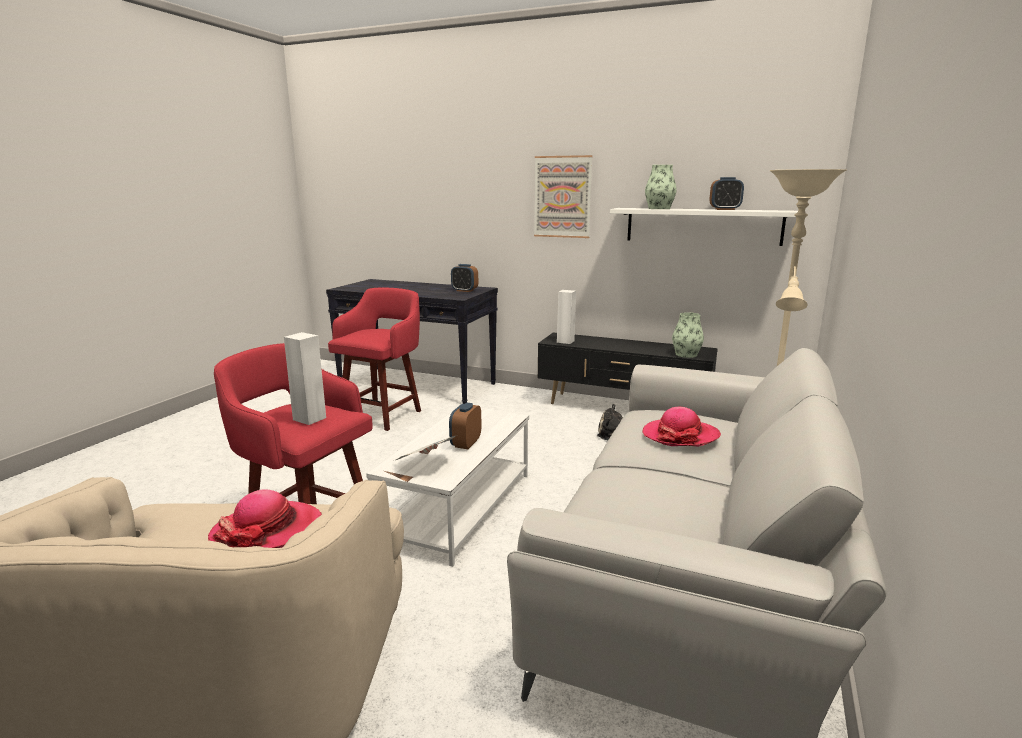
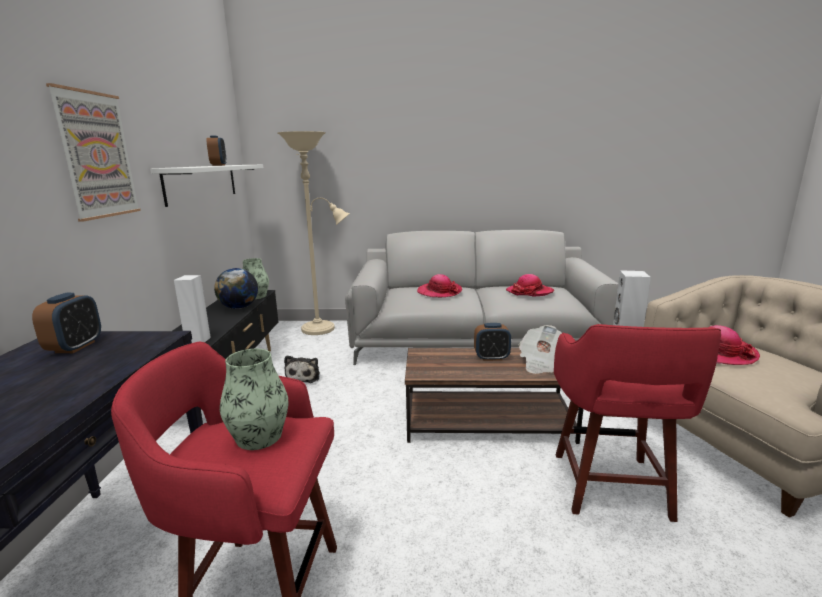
camera: 110 degrees left, 0 degrees up
(458, 507) = (488, 421): white coffee table -> brown coffee table
(647, 350) = (239, 307): none -> globe
(650, 504) = (529, 292): none -> hat
(659, 208) = (196, 166): vase -> vase (259, 436)

